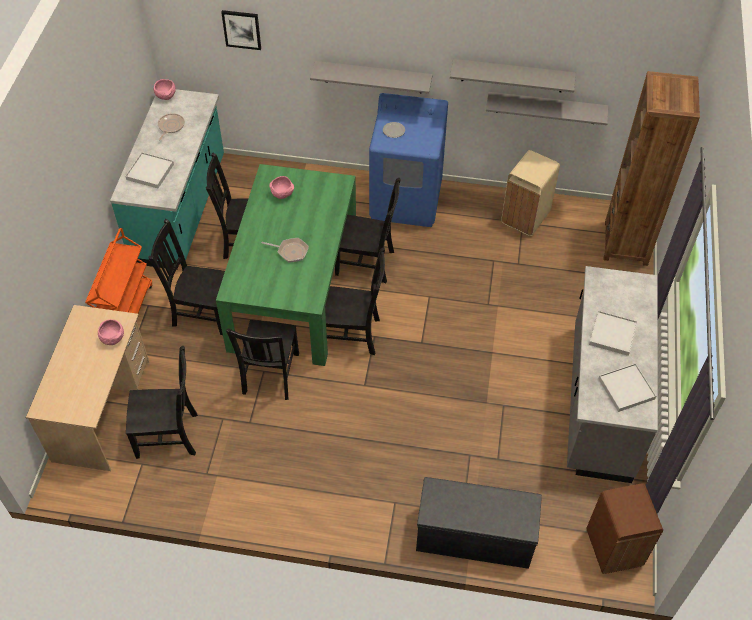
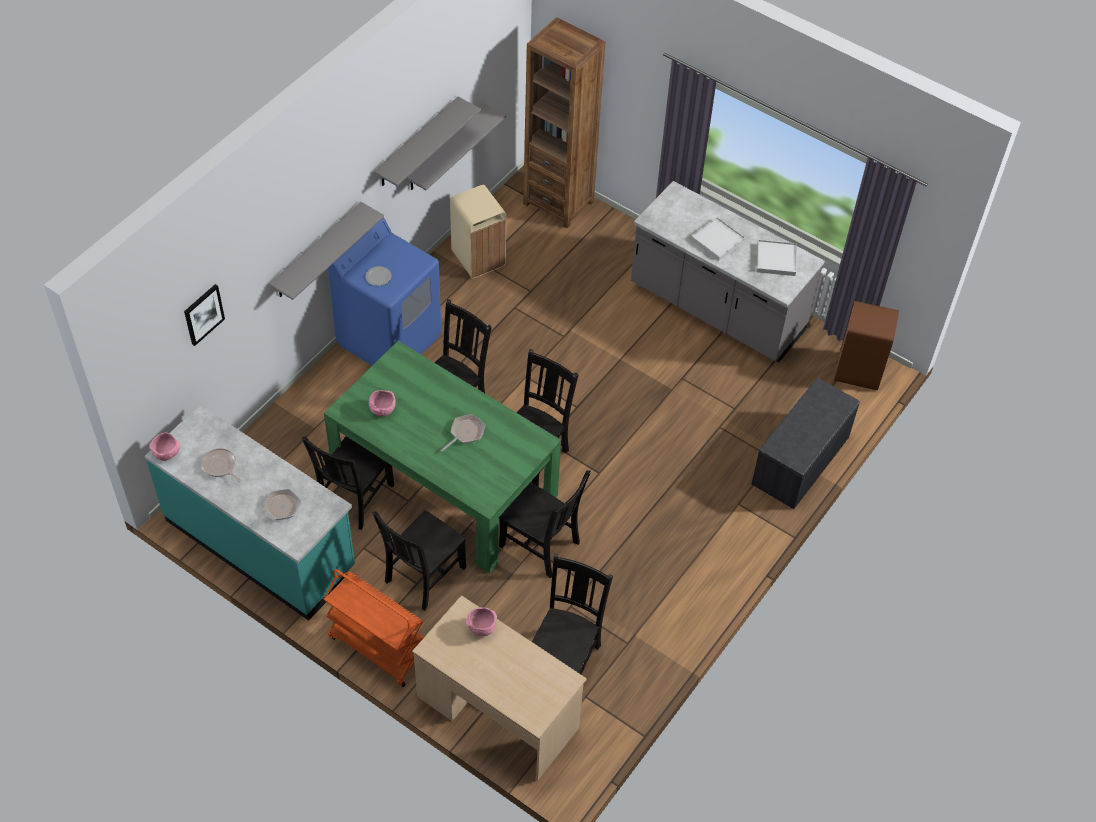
camera: 65 degrees left, 0 degrees up
(150, 172) = (279, 509): white tray -> frying pan

